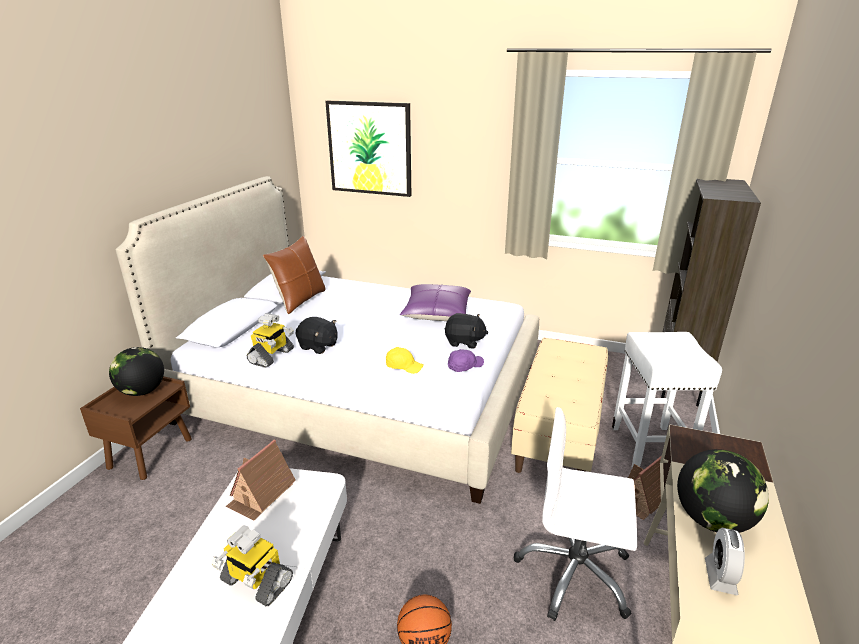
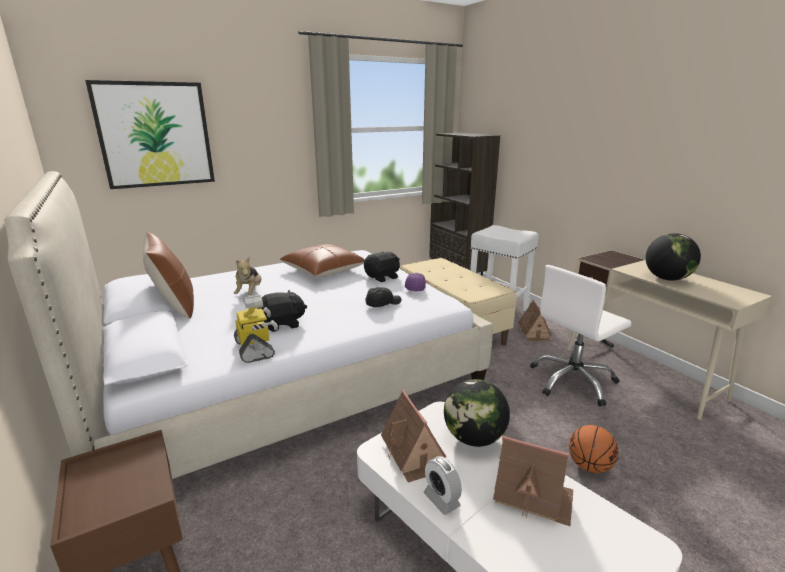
camera: 50 degrees left, 5 degrees down
(142, 391) = (116, 472): globe -> globe (474, 438)
(256, 581) = (532, 495): toy robot -> toy house
(353, 309) = (250, 292): none -> plush toy
(404, 366) = (382, 303): yellow cap -> black cap
(436, 312) = (323, 270): purple pillow -> brown pillow
(720, 576) = (711, 292): alarm clock -> alarm clock (441, 499)

